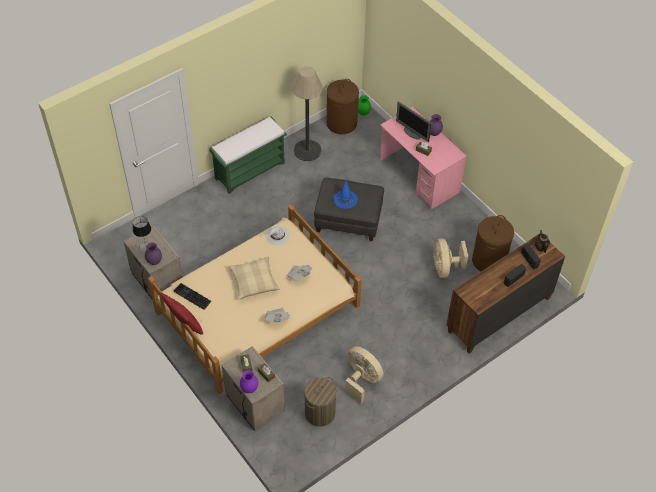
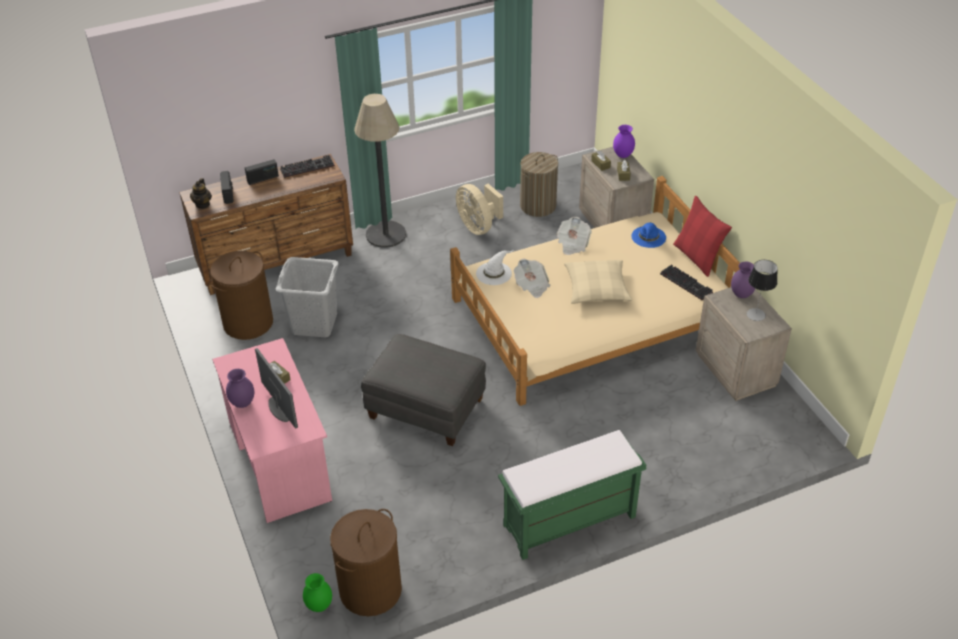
camera: 165 degrees left, 10 degrees down
(277, 235) = (551, 339): white hat -> white hat (494, 273)
(307, 150) = (454, 543): floor lamp -> floor lamp (386, 234)
(345, 199) = (431, 363): blue hat -> blue hat (648, 237)
(445, 268) = (314, 323): beige fan -> grey laundry basket
(487, 297) = (308, 167): none -> keyboard

